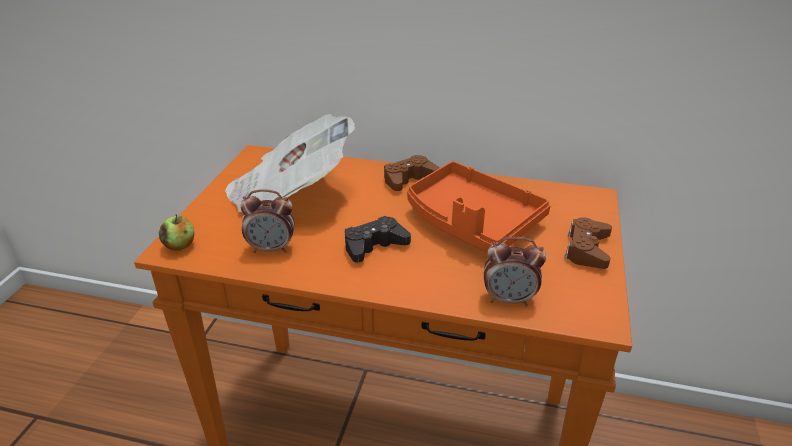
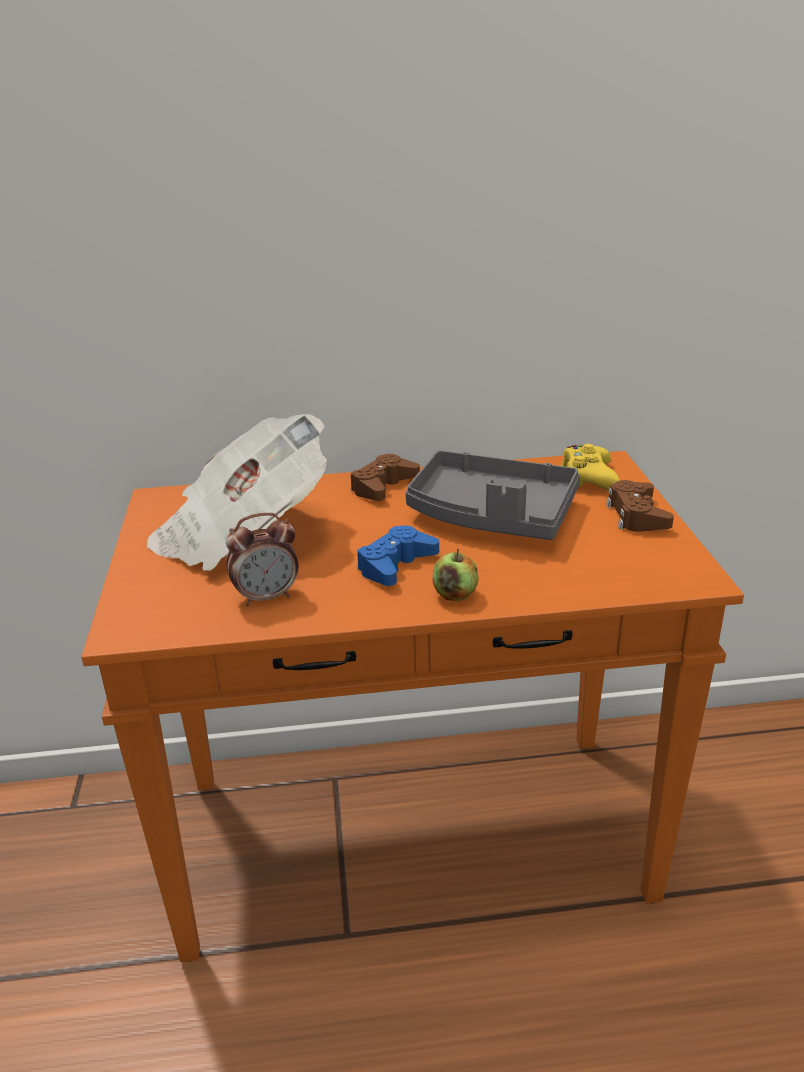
camera: 20 degrees left, 5 degrees down
(180, 246) = (135, 623): apple -> apple (455, 594)
(374, 246) = (396, 565): black game controller -> blue game controller
(471, 222) = (491, 515): orange tray -> grey tray
(509, 299) = (591, 582): alarm clock -> none
(569, 207) = (588, 477): none -> yellow game controller

